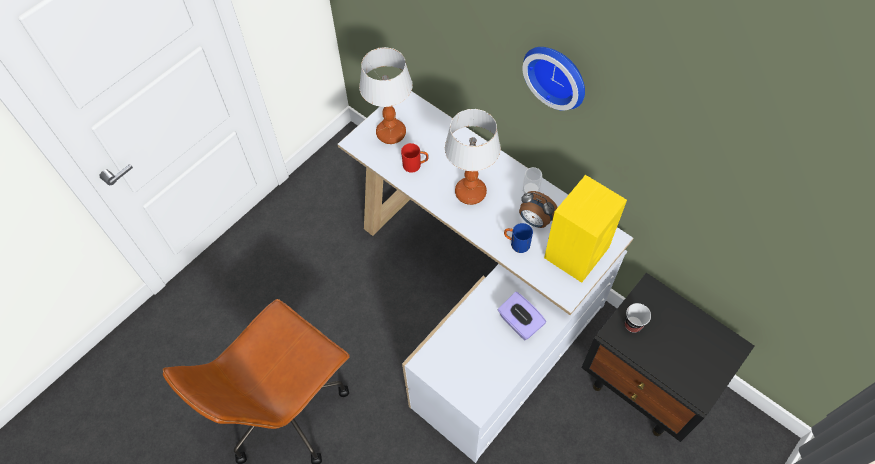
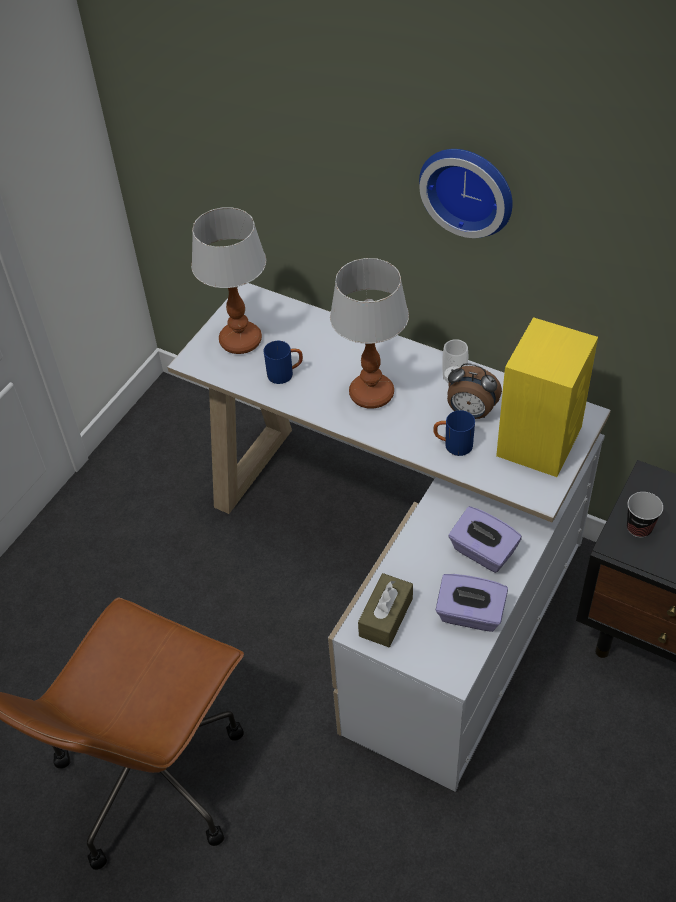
camera: 10 degrees left, 10 degrees down
(415, 165) = (285, 374): red mug -> blue mug
(443, 357) = (386, 617): none -> brown tissue box
(499, 367) = (470, 615): none -> purple tissue box

